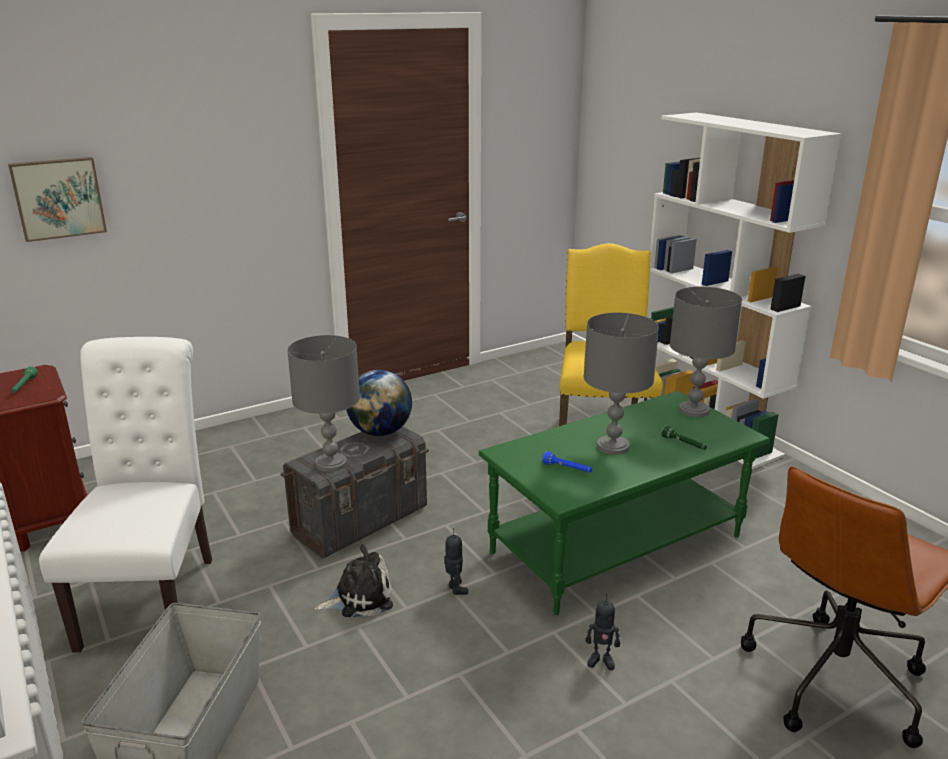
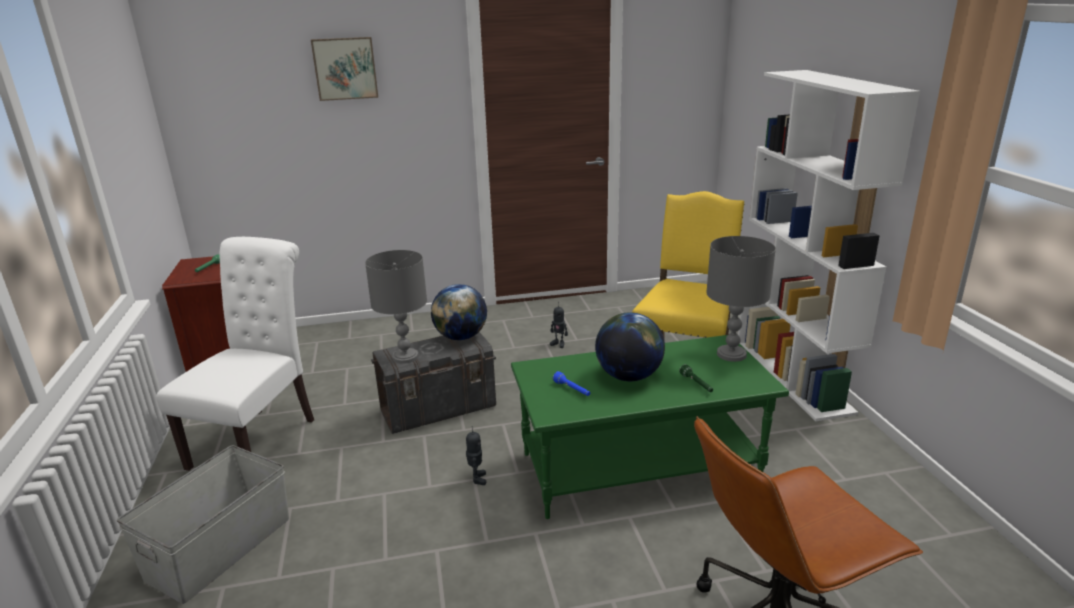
camera: 20 degrees right, 0 degrees up
(58, 198) = (260, 129): picture -> picture (345, 68)
(359, 597) = (400, 470): plush toy -> none
(601, 660) = (560, 567): toy robot -> toy robot (558, 344)
(612, 446) = (628, 376): grey table lamp -> globe

